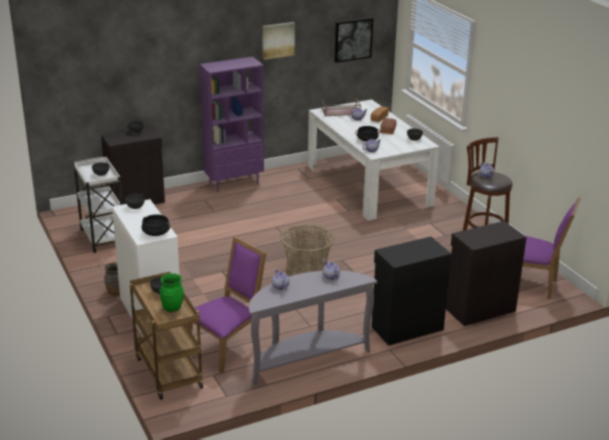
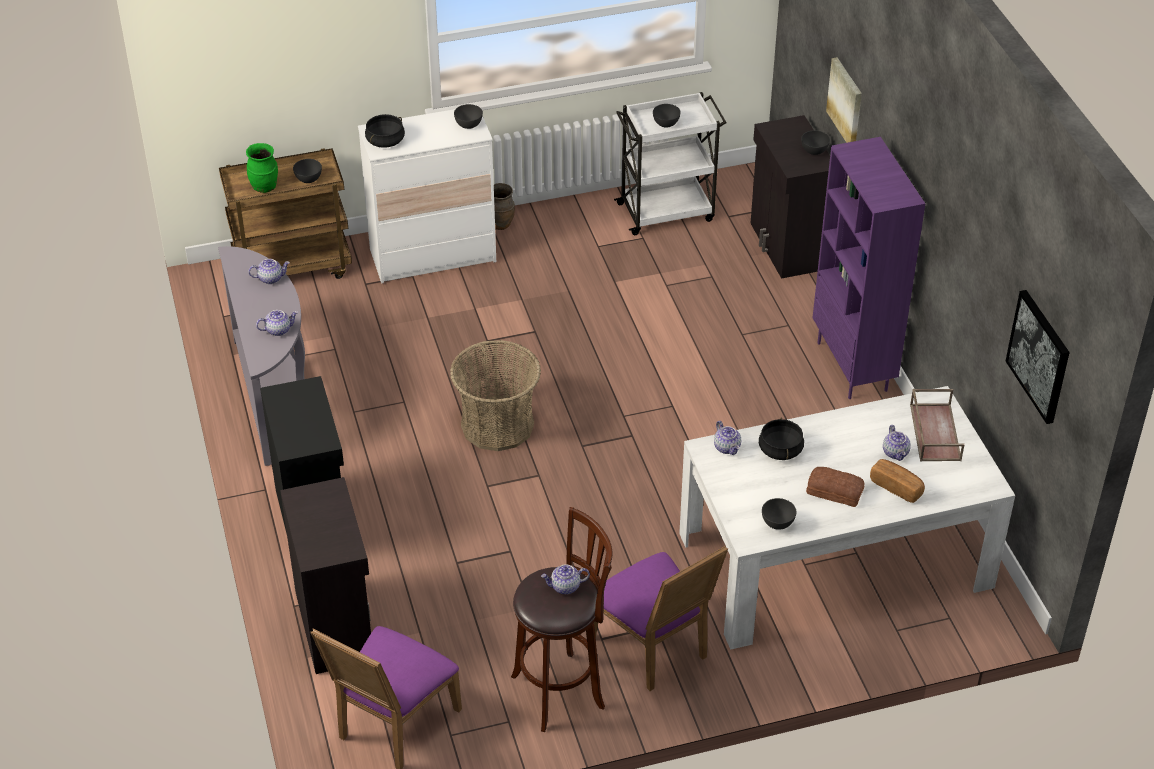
camera: 100 degrees right, 15 degrees up
(227, 348) = (327, 323): purple chair -> purple chair (654, 649)
(278, 40) = (962, 220): picture -> picture (846, 102)

